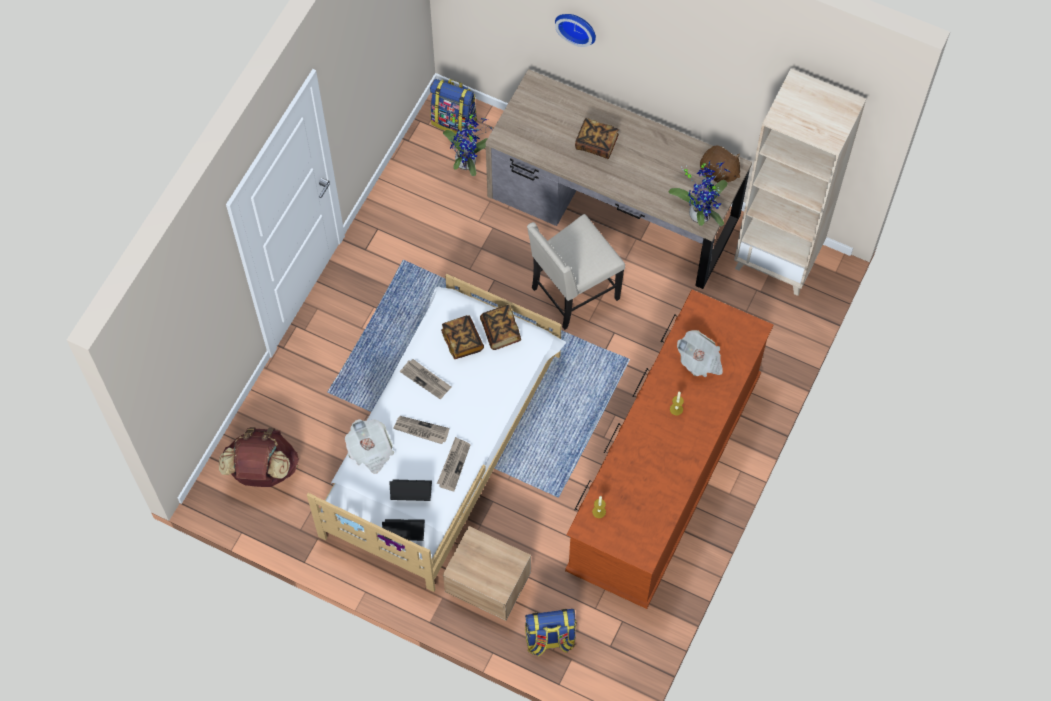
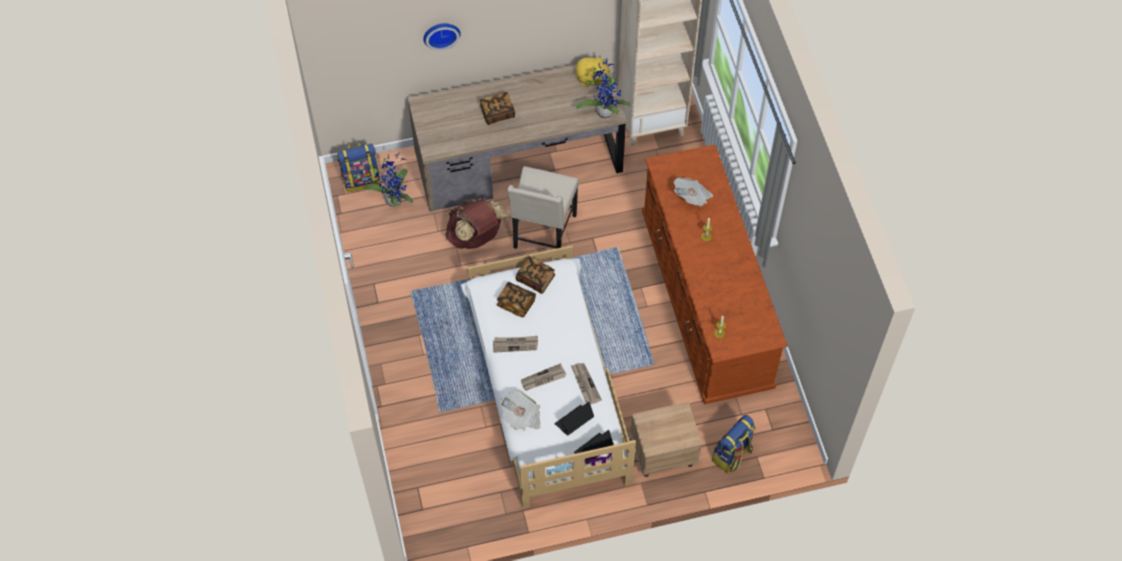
camera: 40 degrees left, 5 degrees down
(262, 471) = (443, 496): brown backpack -> brown backpack (475, 237)
(719, 172) = (592, 78): brown plush toy -> yellow plush toy

